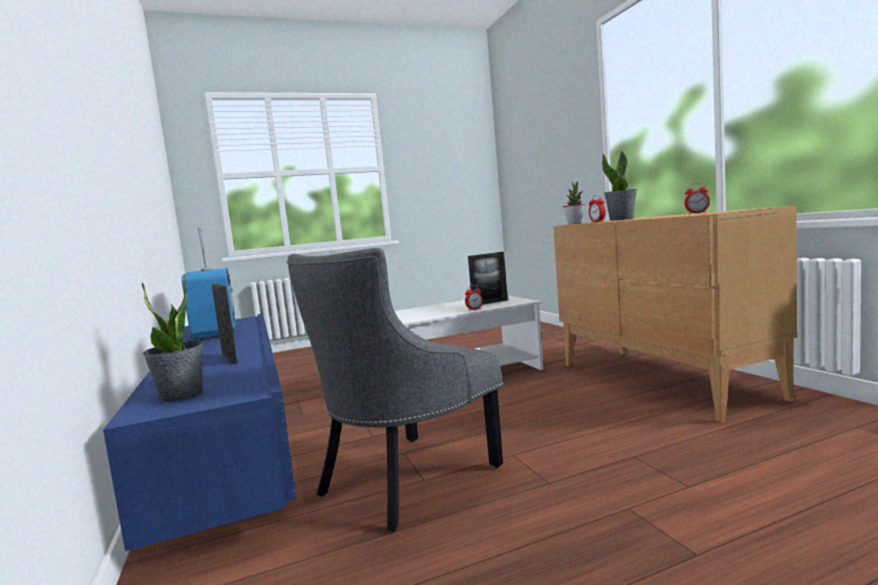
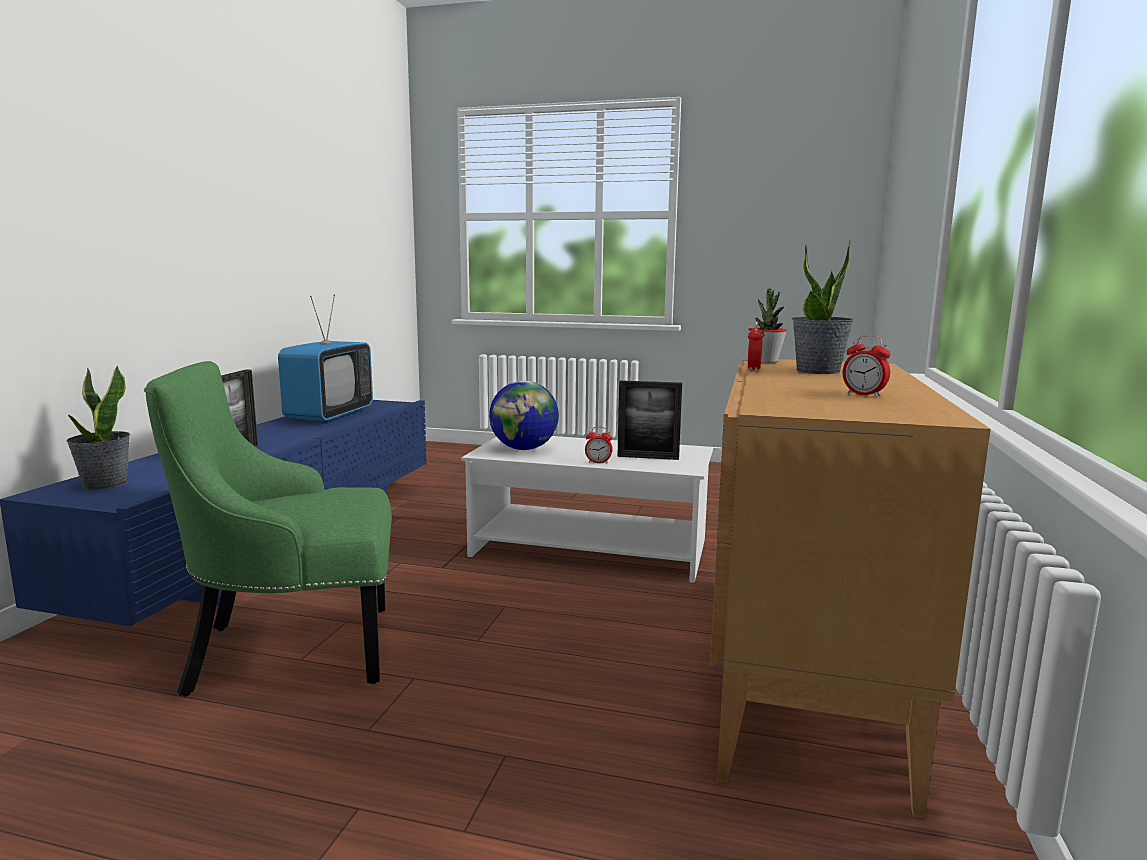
camera: 35 degrees right, 5 degrees up
(409, 477) = (297, 650): grey armchair -> green armchair
(411, 315) = (524, 449): none -> globe

